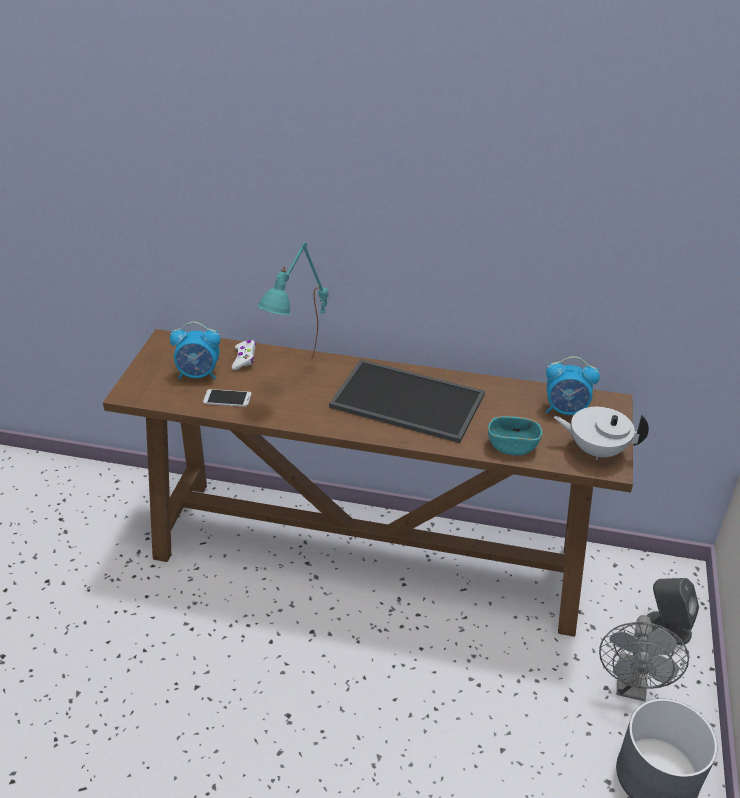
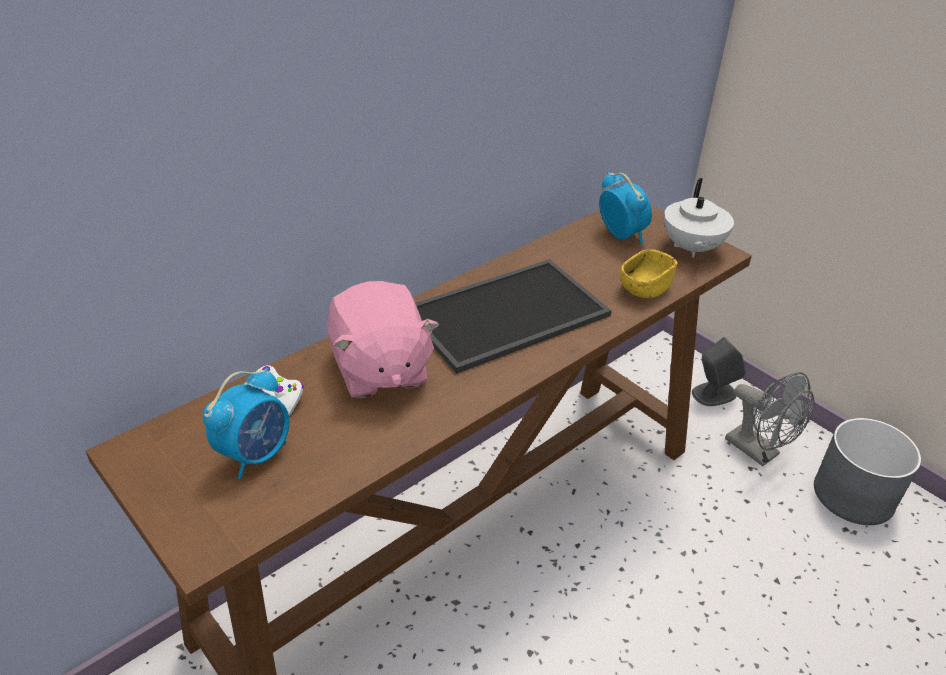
camera: 55 degrees left, 0 degrees up
(227, 398) = (340, 450): phone -> none
(301, 380) = (379, 370): turquoise table lamp -> pink plush toy
(512, 446) = (644, 288): turquoise bowl -> yellow bowl
(566, 411) = (621, 235): alarm clock -> alarm clock turned 75 degrees counterclockwise
(596, 450) = (691, 248): white teapot -> white teapot turned 45 degrees counterclockwise

